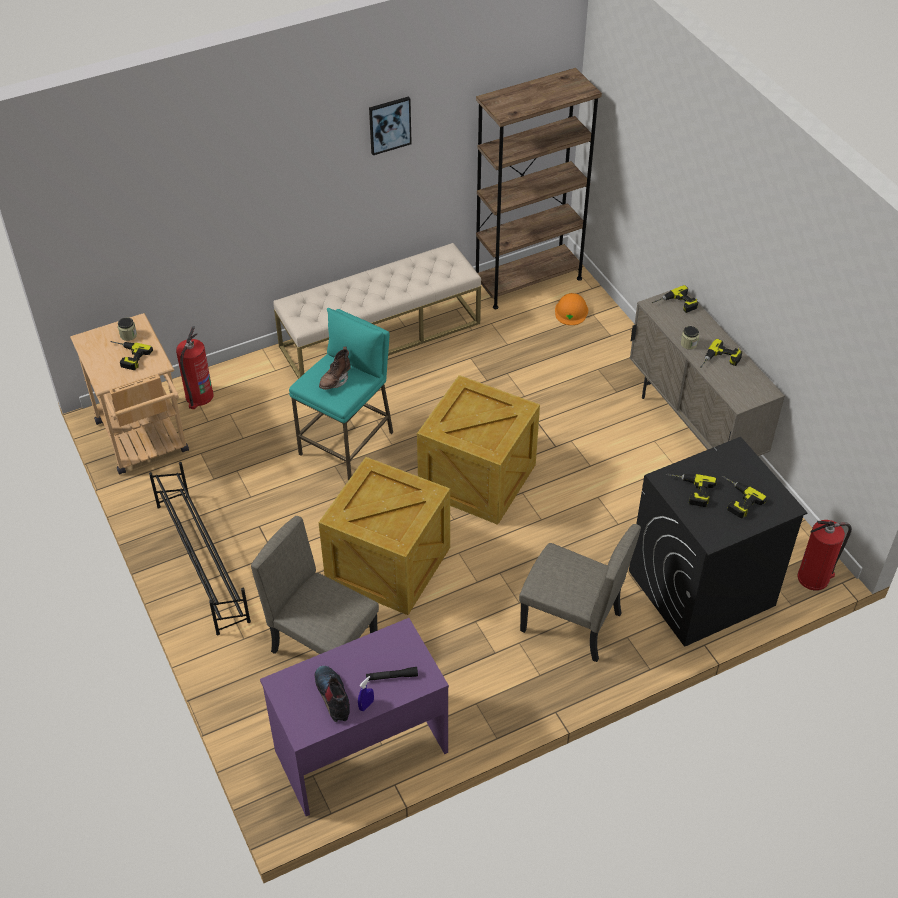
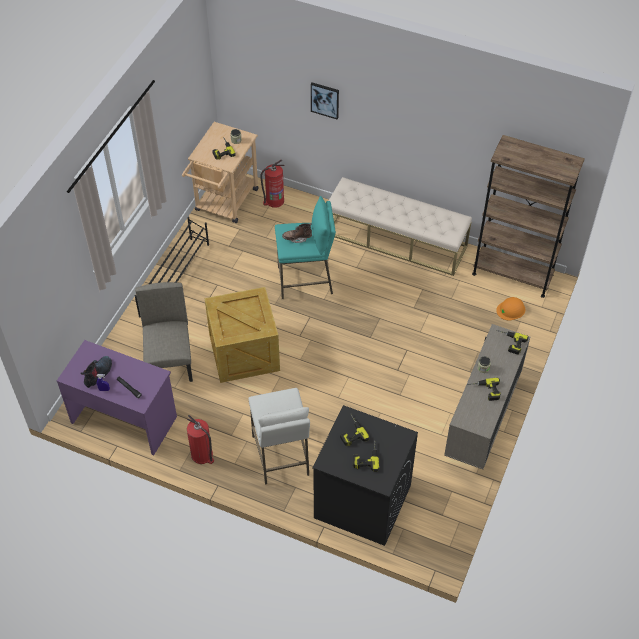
camera: 50 degrees right, 5 degrees up
(389, 125) = (439, 118): picture -> picture (325, 100)
(475, 479) = (337, 350): crate -> none
(570, 622) = (281, 455): beige chair -> white stool
(814, 577) = (425, 554): fire extinguisher -> fire extinguisher (202, 455)

